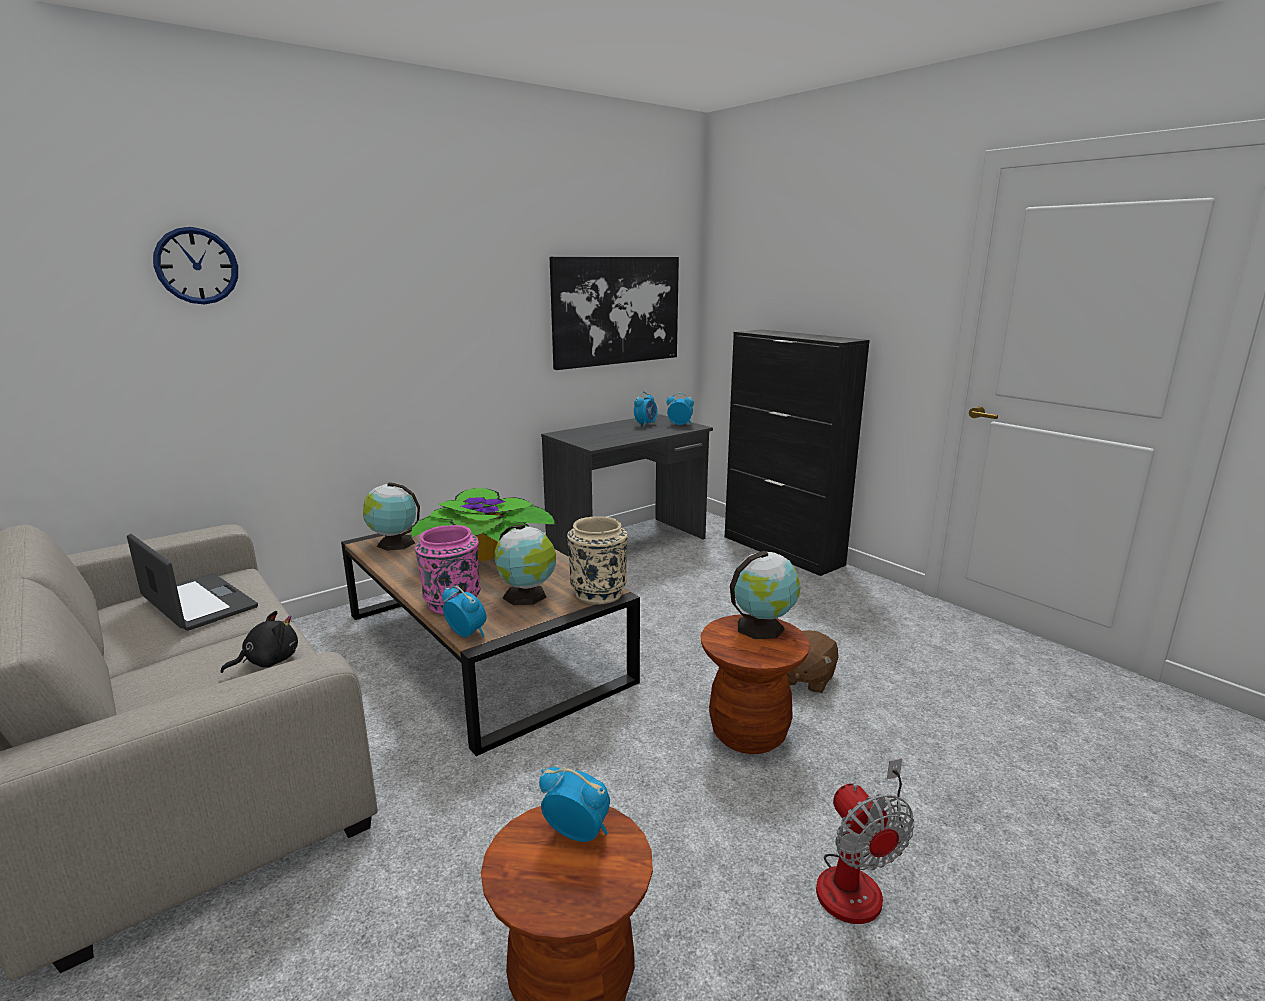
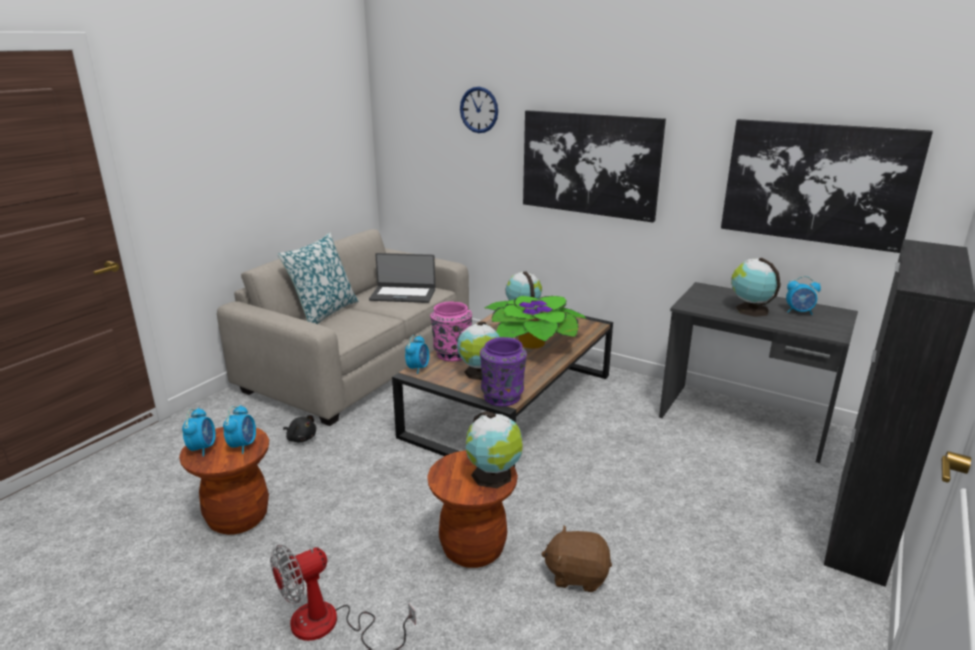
camera: 70 degrees right, 5 degrees up
(127, 692) = (324, 313): none -> pillow
(197, 603) = (403, 294): laptop -> laptop turned 75 degrees clockwise
(268, 661) = (356, 328): black plush toy -> black plush toy (301, 438)
(401, 326) = (590, 164): none -> picture
(598, 593) = (502, 396): beige vase -> purple vase
(626, 433) = (750, 310): none -> globe
(680, 424) = (828, 326): alarm clock -> alarm clock (203, 448)

